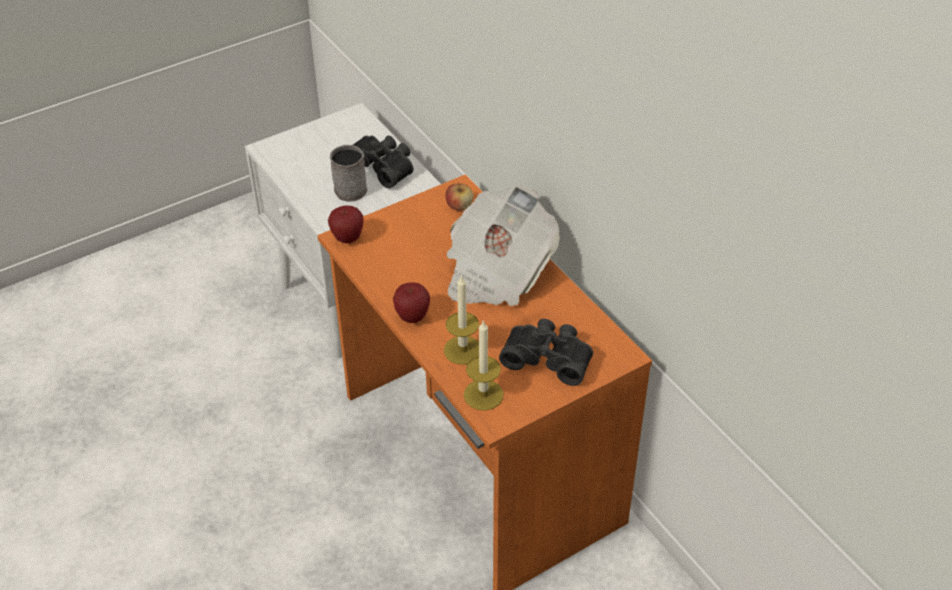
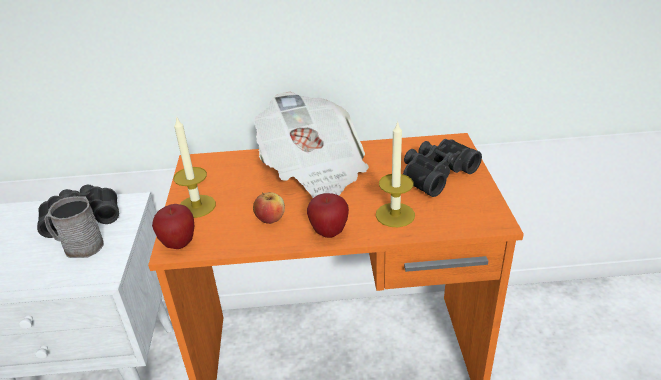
camera: 60 degrees left, 10 degrees down
(459, 206) = (215, 167): apple -> apple (270, 219)
(483, 395) = (459, 219): candle -> candle (197, 206)

